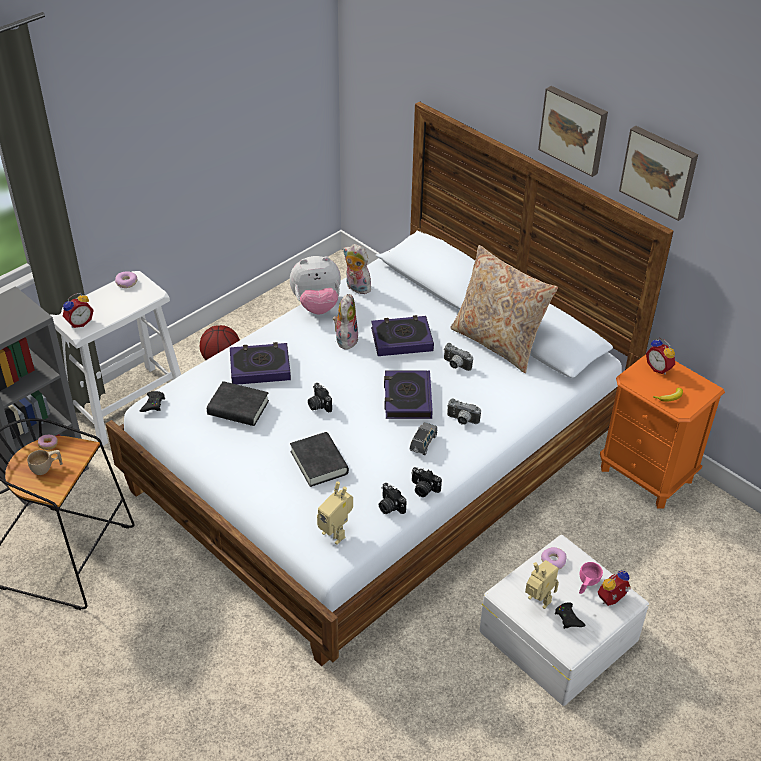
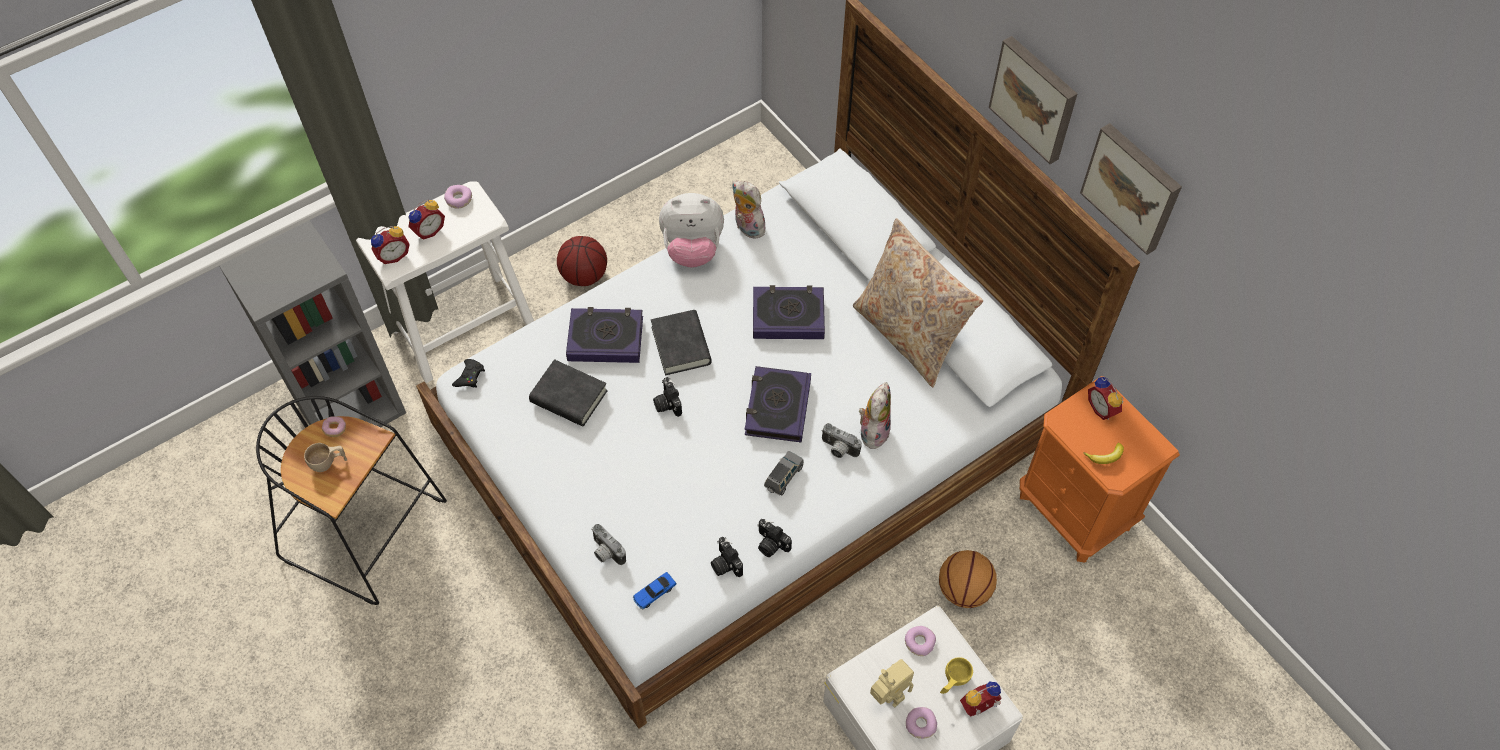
camera: 10 degrees right, 15 degrees up
(105, 304) = (428, 230): none -> alarm clock
(319, 462) = (652, 489): black book -> black book (681, 345)
(336, 533) = (654, 593): toy robot -> toy car
(345, 339) = (718, 307): plush toy -> plush toy (873, 431)
(455, 365) = (847, 364): camera -> camera (606, 552)
(568, 618) = (920, 724): black game controller -> donut
(574, 539) = (964, 590): none -> basketball
(586, 584) = (952, 680): pink cup -> yellow cup

